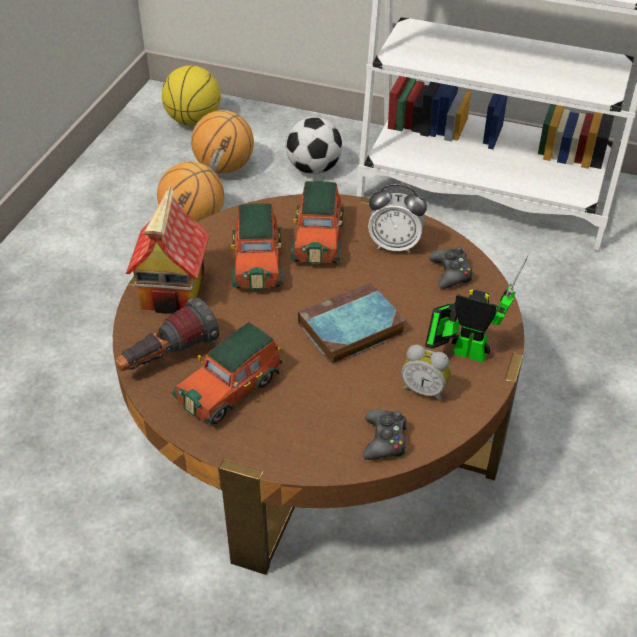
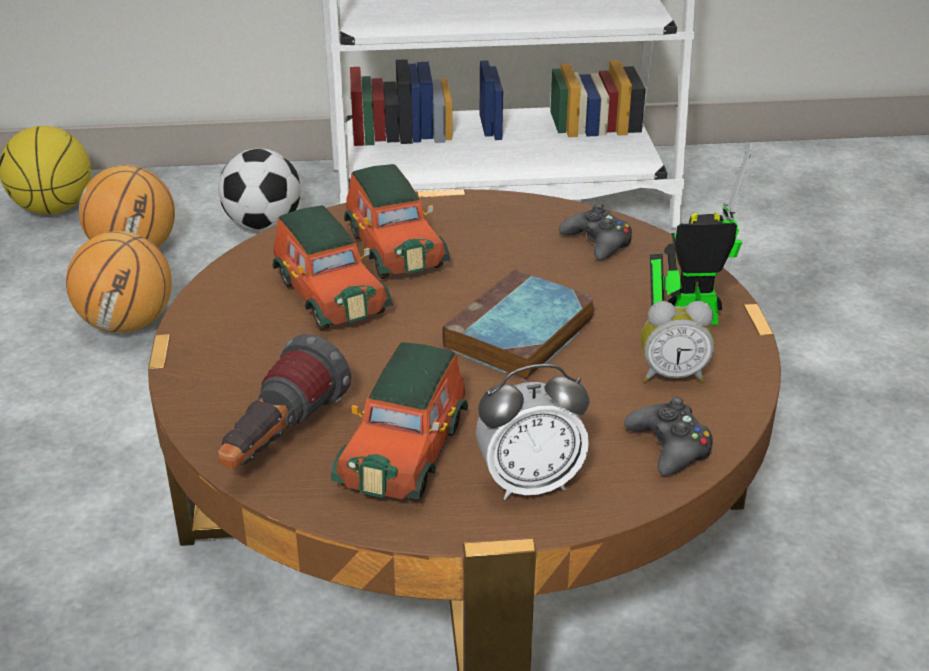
camera: 25 degrees left, 10 degrees down
(174, 291) = (229, 358): toy house -> none
(395, 245) = (502, 231): alarm clock -> alarm clock (530, 483)

